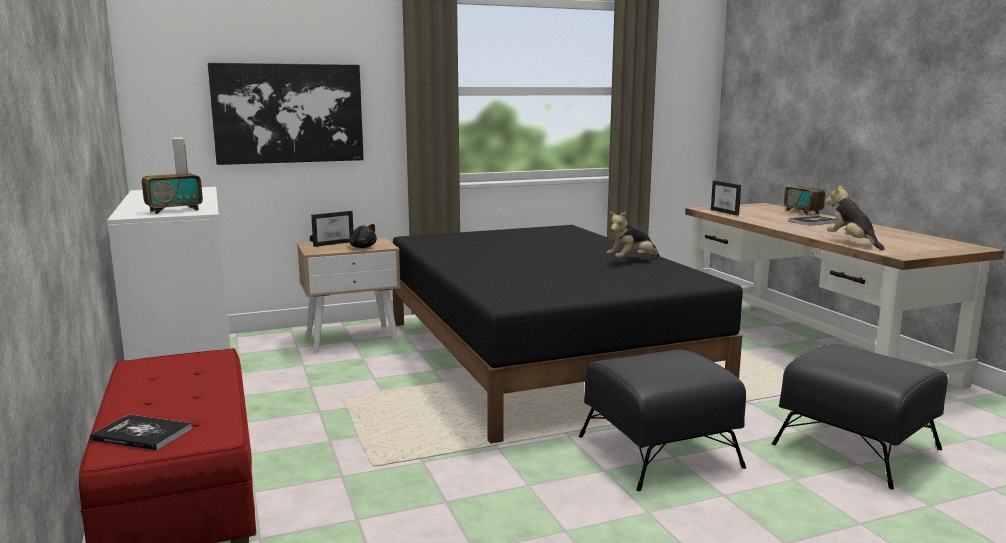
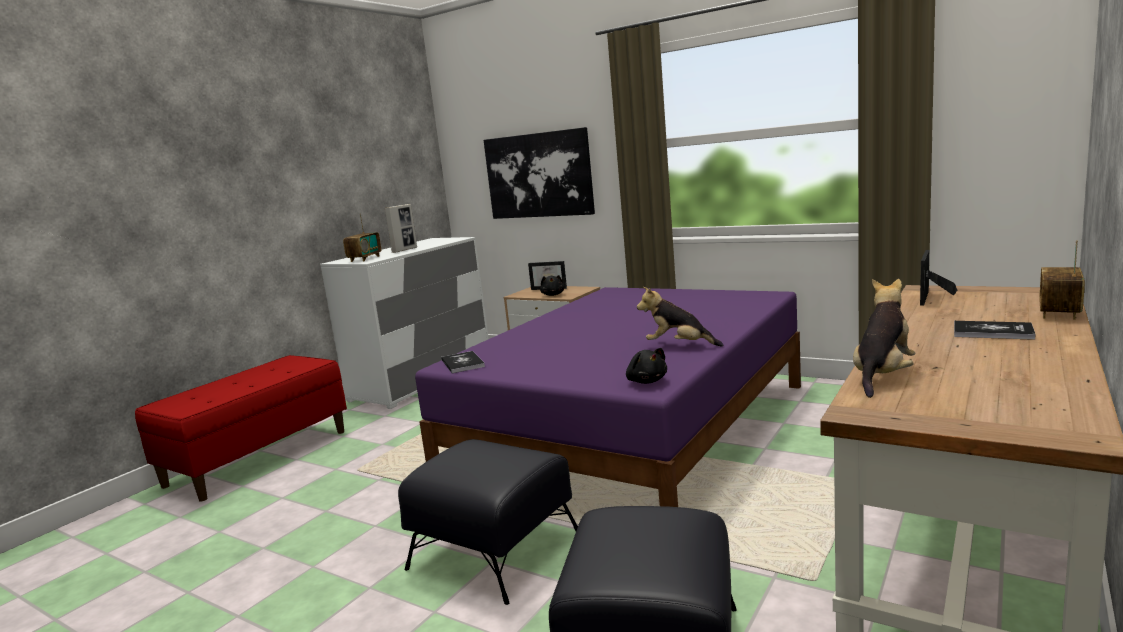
camera: 55 degrees right, 0 degrees up
(142, 434) = (183, 399): book -> book (462, 363)
(174, 210) = (365, 259): radio -> radio turned 90 degrees counterclockwise
(542, 357) = (635, 431): black bed -> purple bed
(694, 279) = (646, 381): none -> black plush toy

